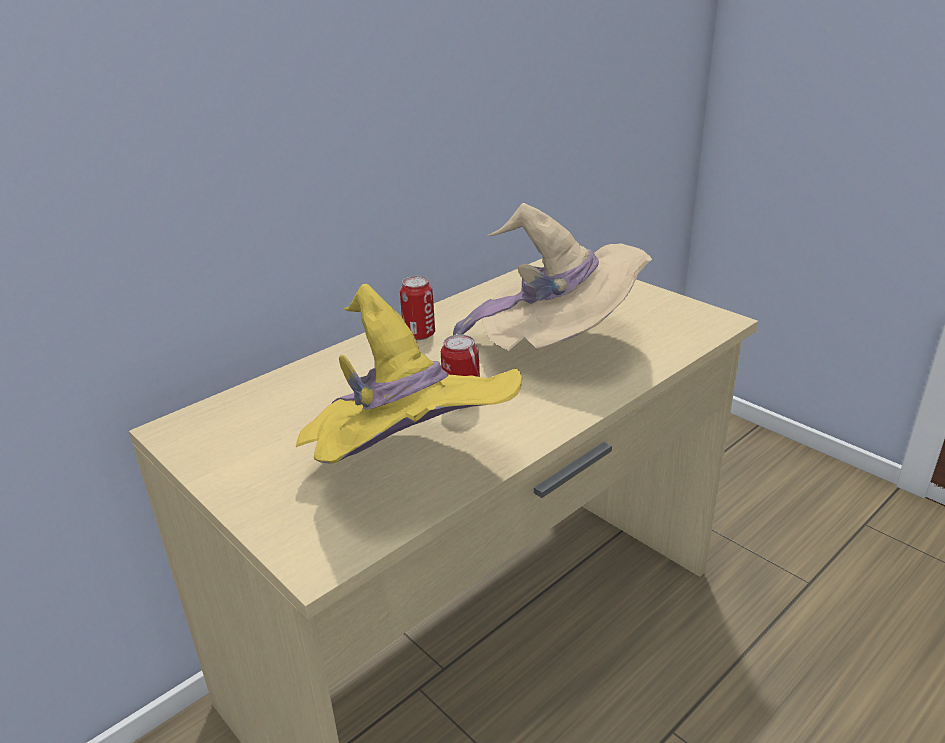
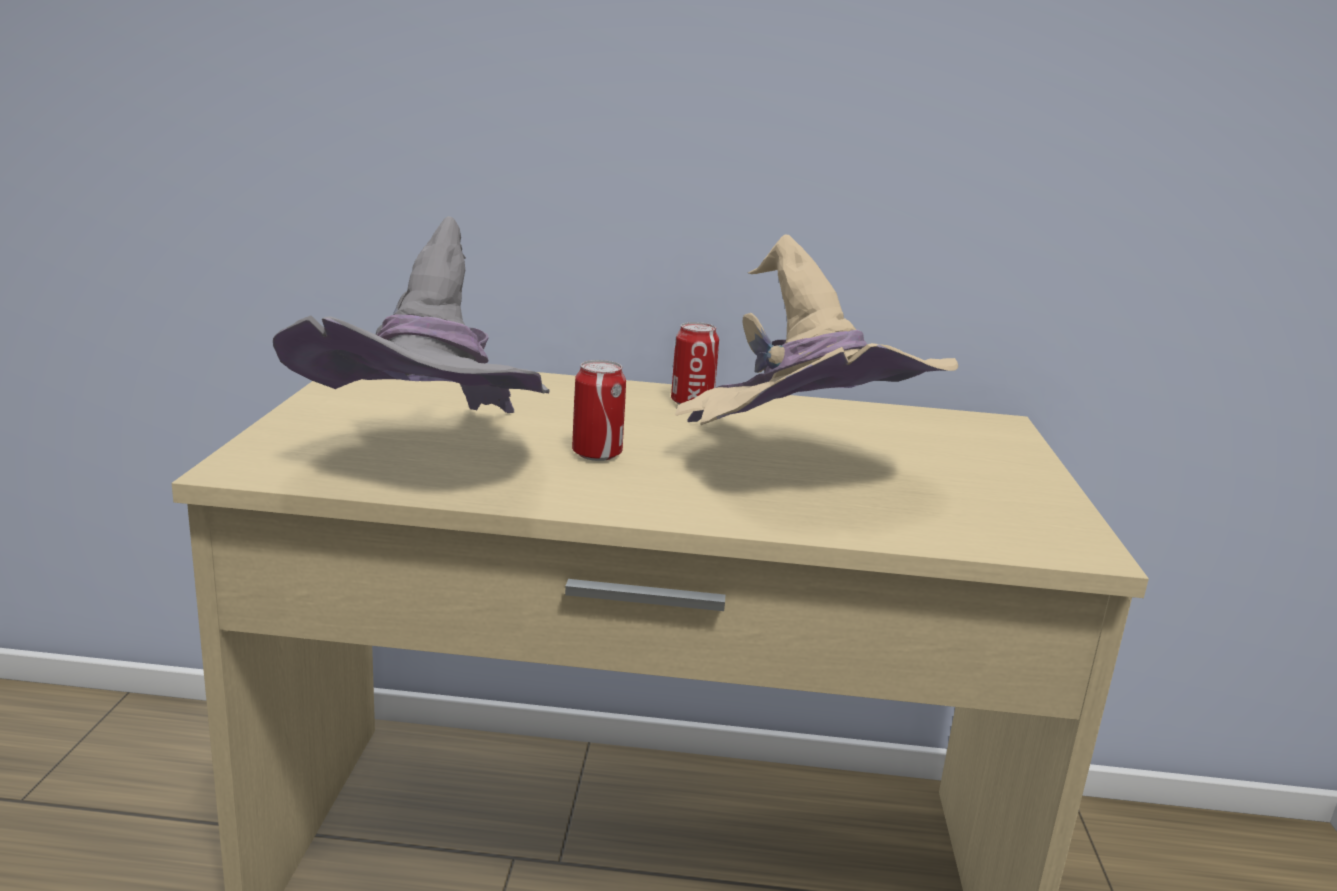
camera: 45 degrees right, 10 degrees down
(408, 470) = (432, 464): yellow hat -> grey hat

